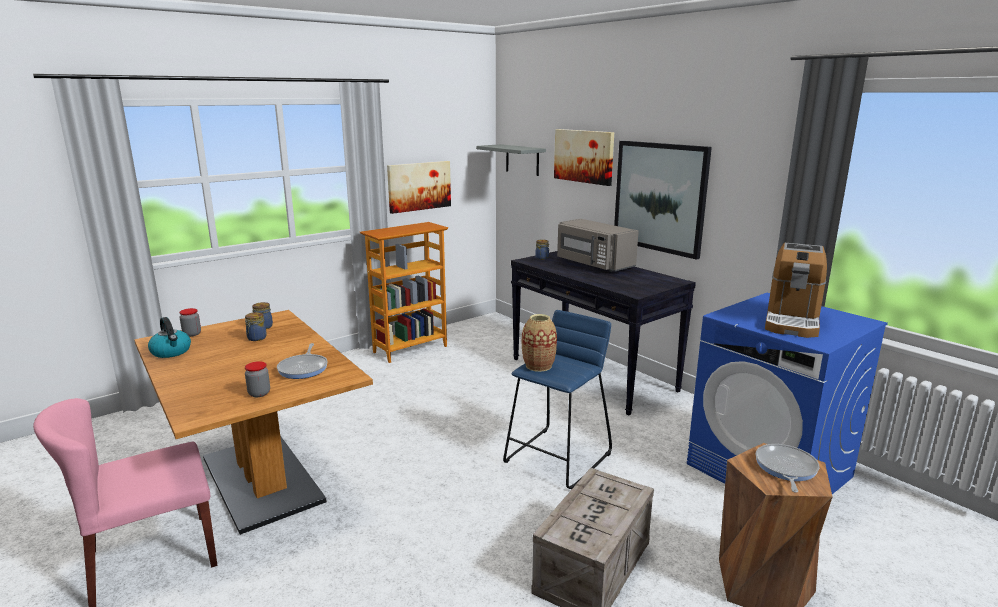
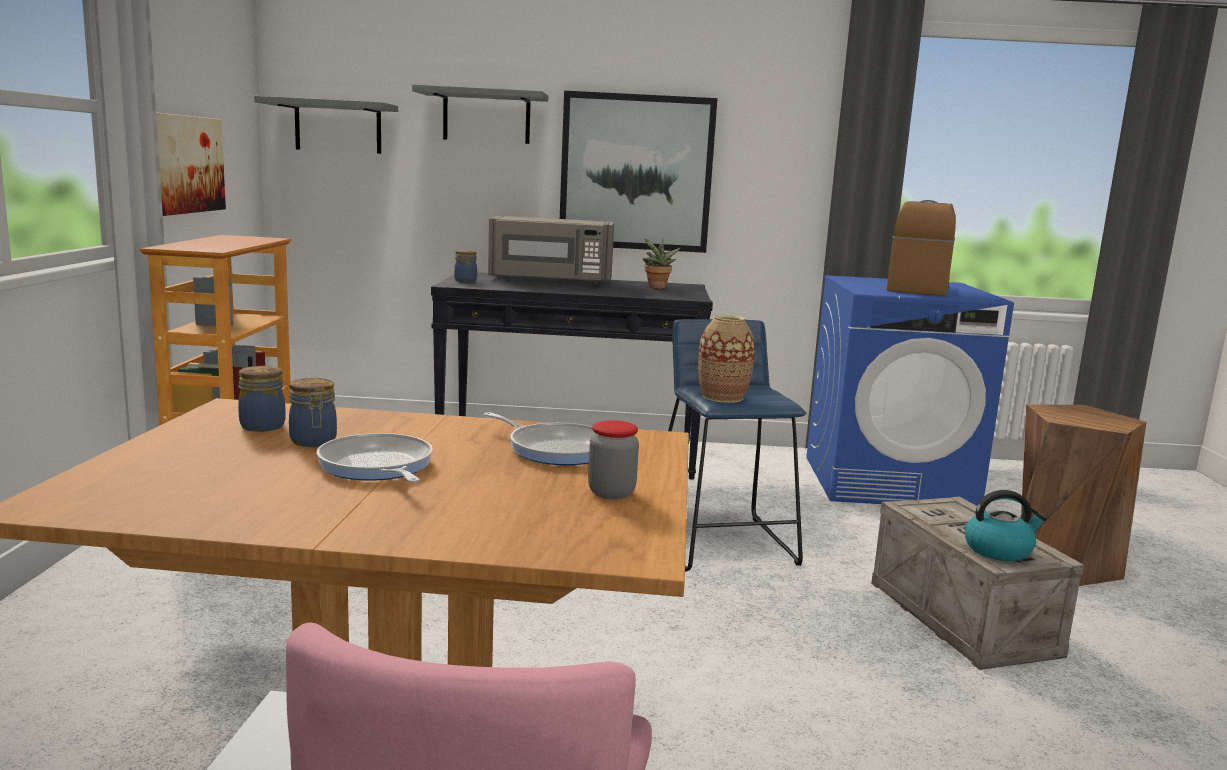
camera: 50 degrees left, 5 degrees down
(171, 352) = (189, 505): kettle -> kettle (999, 550)
(192, 334) = (122, 472): jar -> none
(584, 156) = (486, 117): picture -> grey shelf
(644, 280) = (657, 288): none -> potted plant
(785, 468) = (1085, 415): frying pan -> frying pan (377, 467)
(792, 321) = (918, 288): coffee machine -> coffee machine turned 135 degrees counterclockwise

